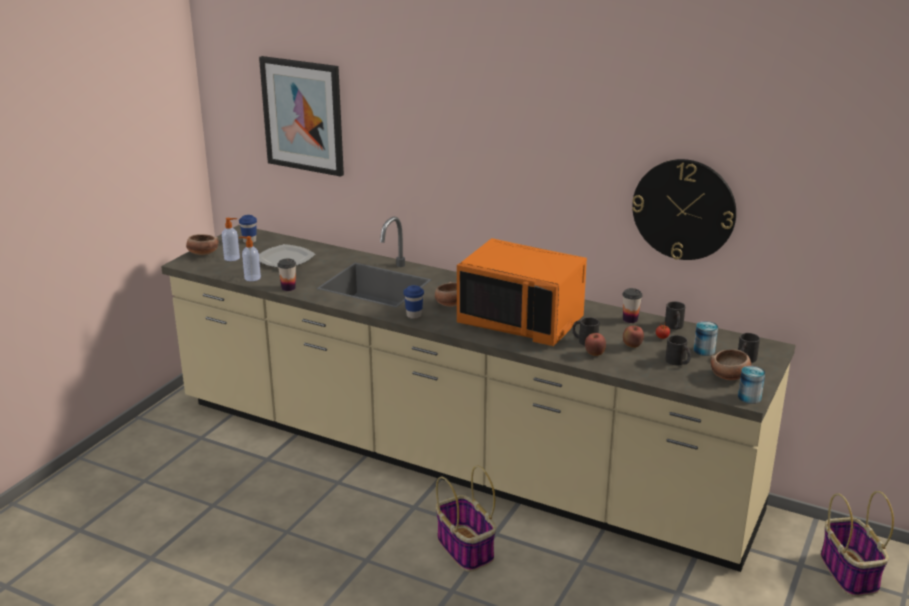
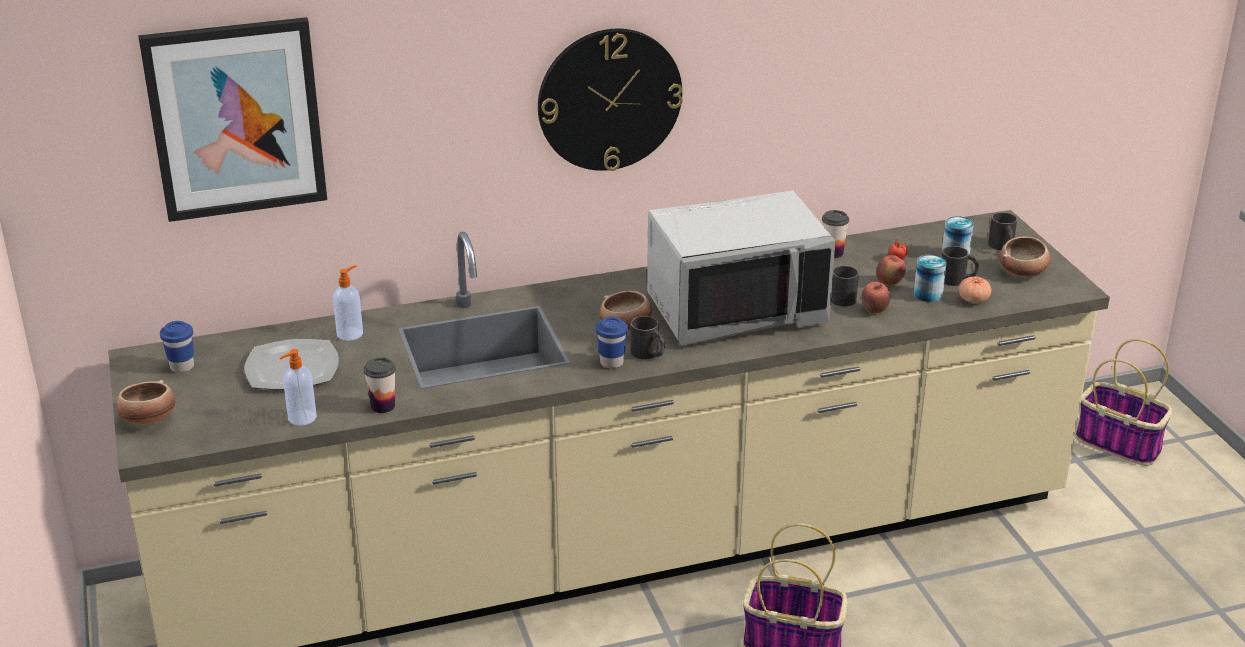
camera: 45 degrees left, 5 degrees up
(232, 258) = (209, 403): soap dispenser -> soap dispenser (350, 333)
(521, 321) = (736, 309): orange microwave -> grey microwave
(666, 375) = (973, 299): none -> tomato
(674, 327) = (885, 241): black mug -> black mug (649, 354)
(684, 209) = (871, 86): wall clock -> wall clock (609, 99)
(749, 397) = (1074, 286): can -> can (928, 295)

